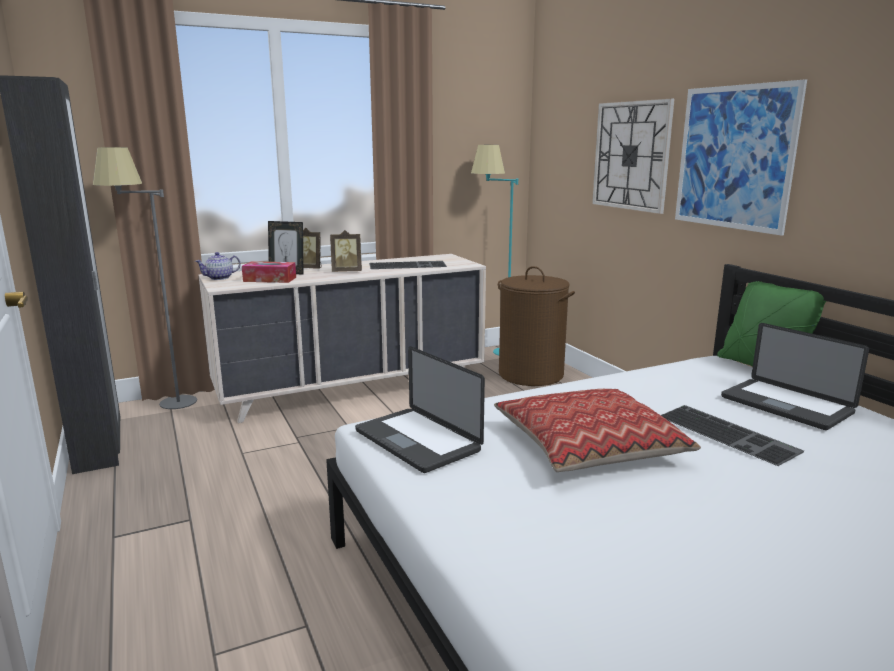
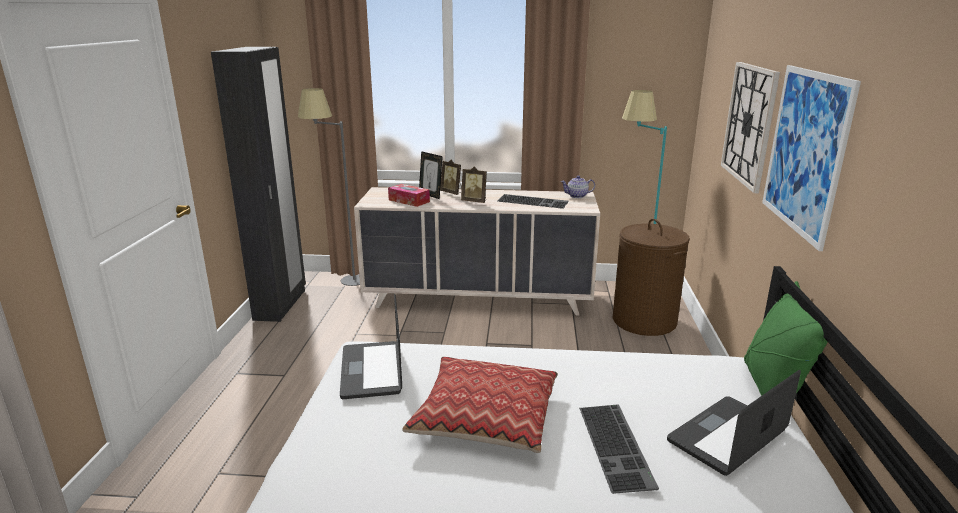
camera: 30 degrees right, 5 degrees up
(220, 278) = (379, 193): teapot -> teapot (577, 196)
(786, 405) = (727, 436): laptop -> laptop turned 60 degrees clockwise

